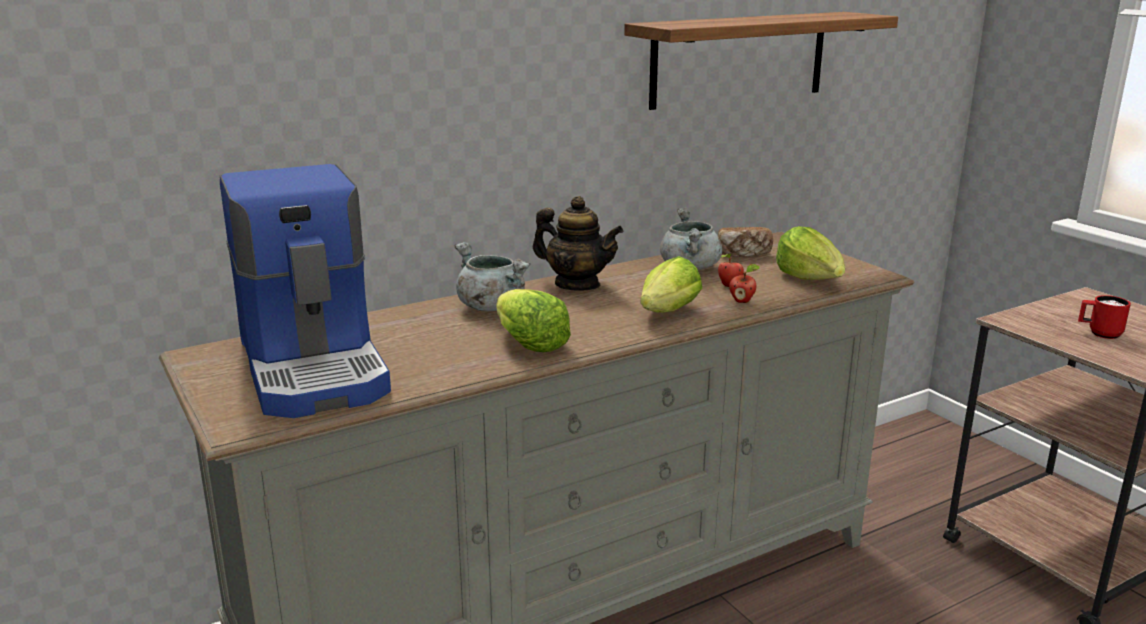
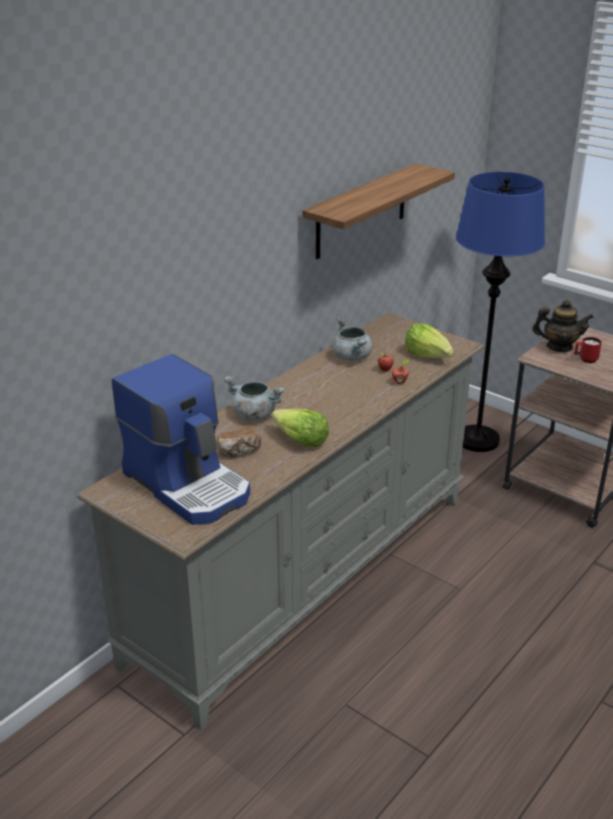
camera: 20 degrees left, 10 degrees up
(577, 285) = (293, 385): teapot -> teapot (559, 347)
(666, 314) = (362, 401): lettuce -> none
(743, 254) = (377, 338): bread -> bread (239, 452)
(928, 467) = (477, 439): none -> blue floor lamp

